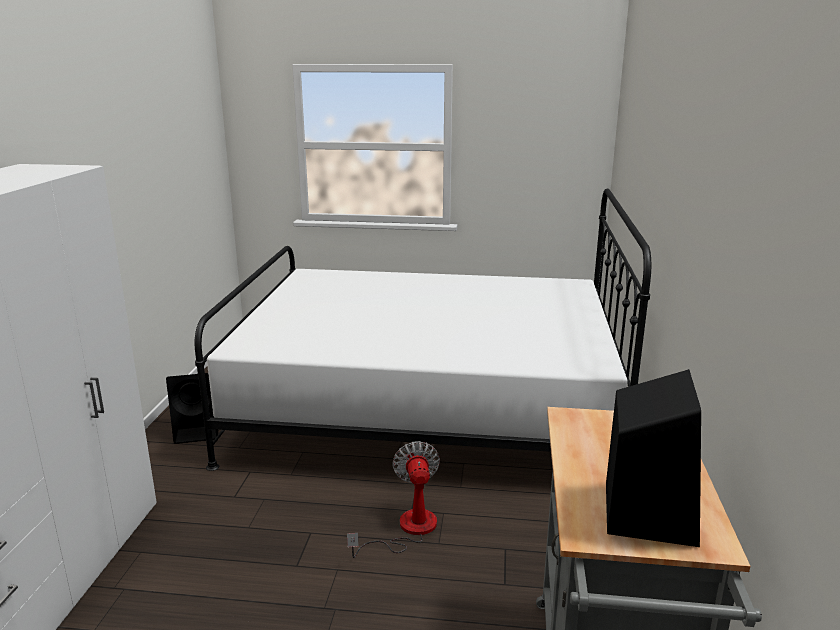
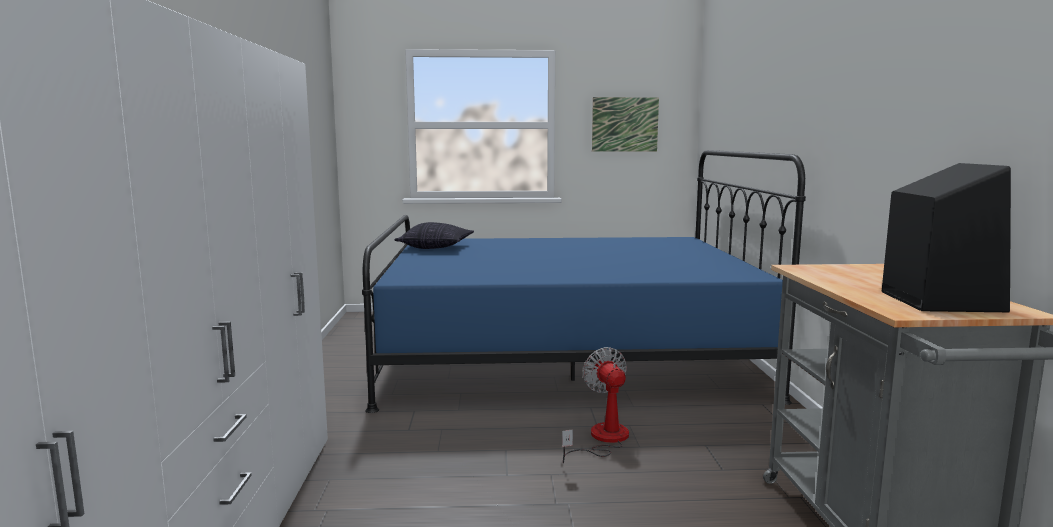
camera: 10 degrees left, 10 degrees down
(199, 431) = (341, 385): black speaker -> none
(307, 287) = (435, 247): none -> pillow
(427, 408) = (564, 356): white bed -> blue bed
(529, 147) = (625, 124): none -> picture

